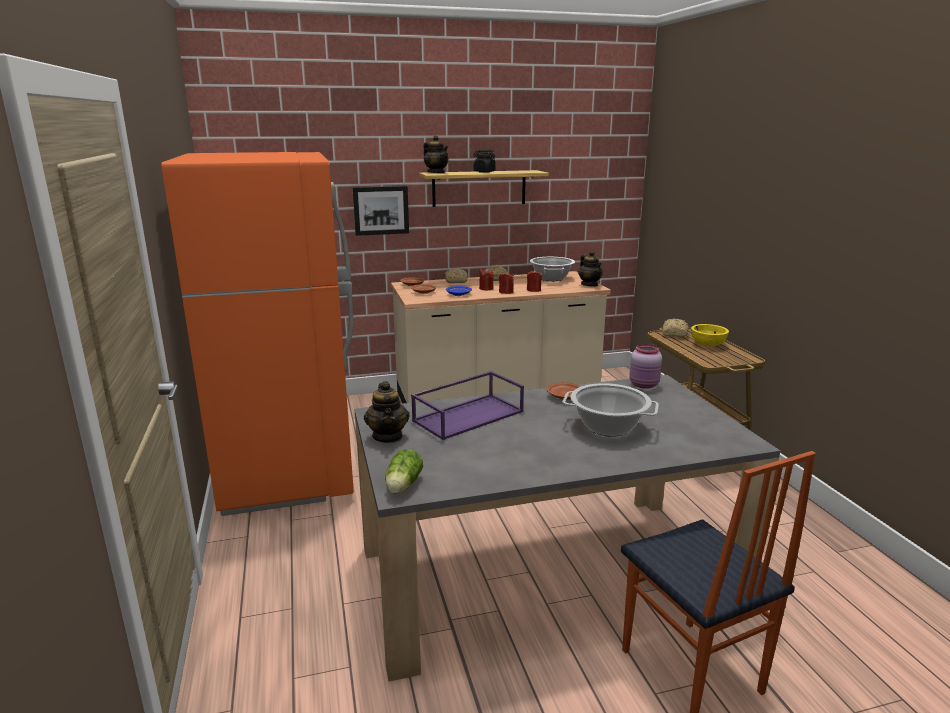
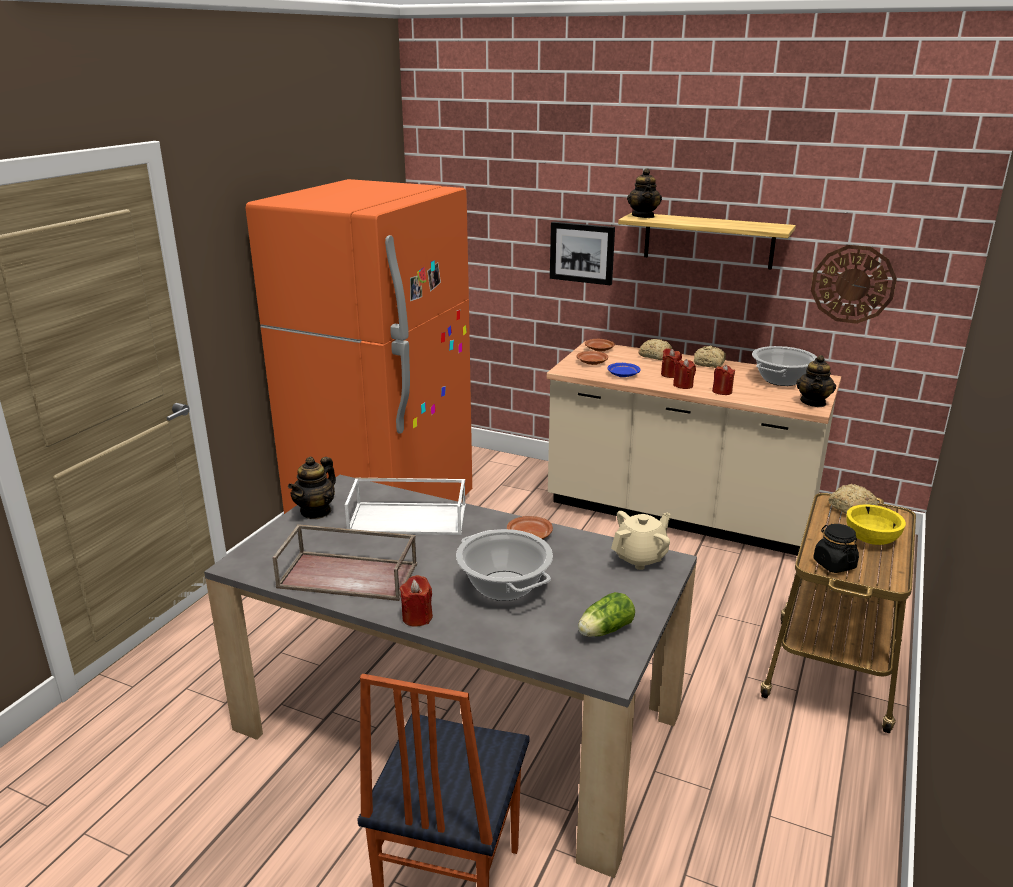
camera: 40 degrees right, 5 degrees up
(402, 486) = (249, 560): lettuce -> lettuce (603, 630)
(468, 415) = (409, 518): purple tray -> white tray
(484, 172) = (707, 221): black jar -> black jar (834, 564)
(501, 462) = (350, 575): none -> brown tray
(575, 206) = (853, 284): none -> wall clock
(597, 465) = (417, 617): none -> red candle
(644, 385) = (640, 558): pink jar -> beige teapot

